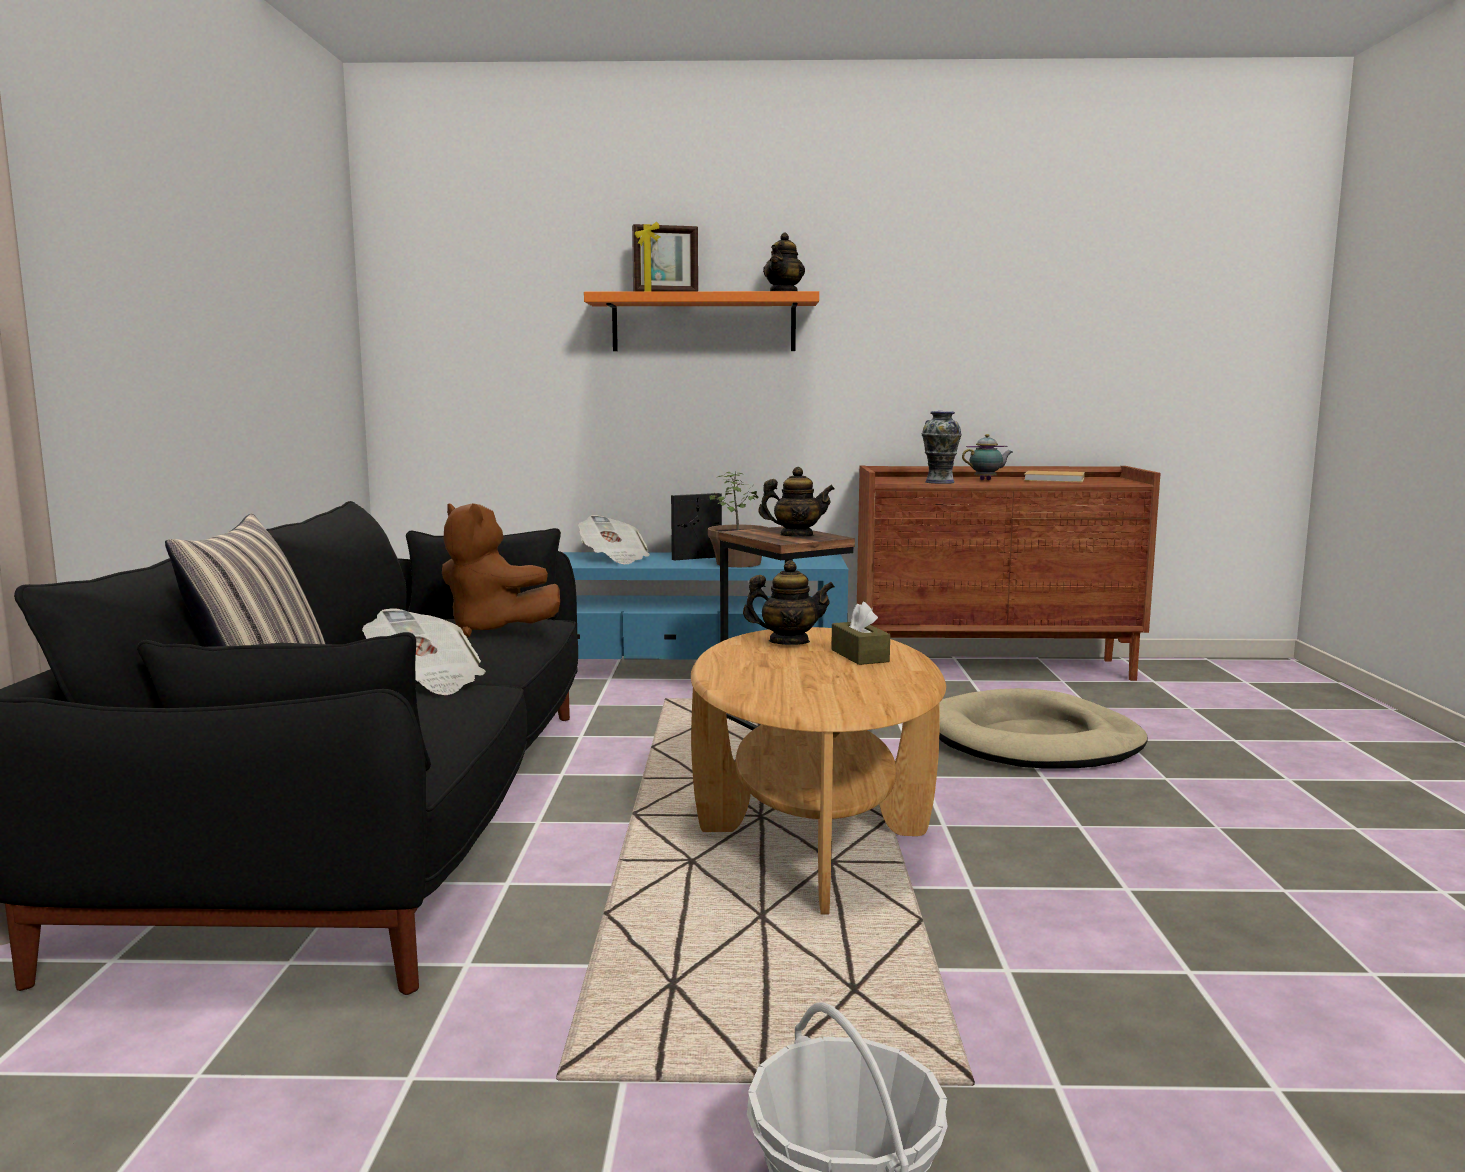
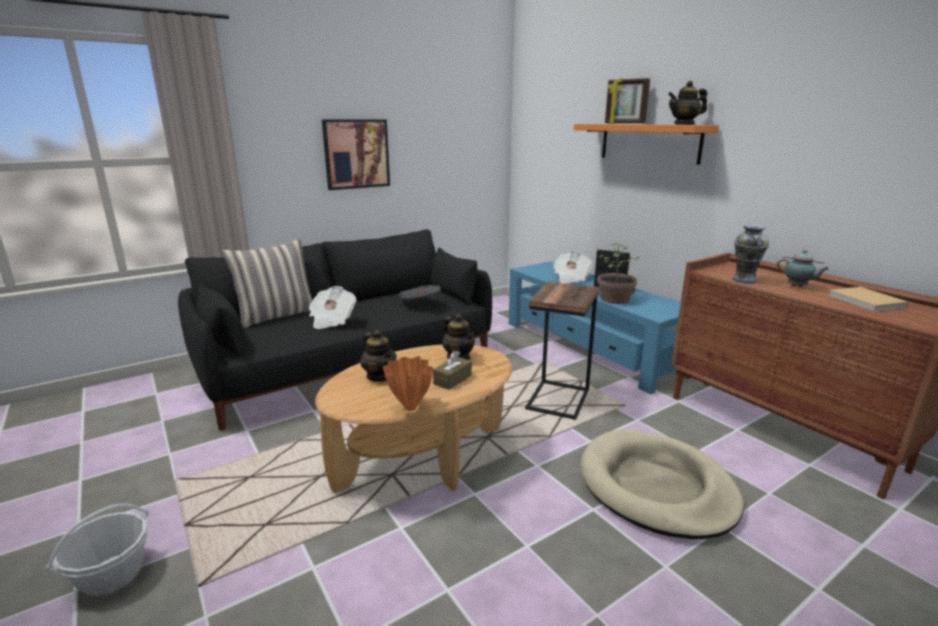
camera: 55 degrees right, 10 degrees up
(188, 328) = (356, 154): none -> picture
(493, 630) = (420, 303): brown plush toy -> newspaper
(796, 536) = (563, 296): teapot -> teapot (379, 376)
(916, 684) = (409, 407): none -> orange vase

